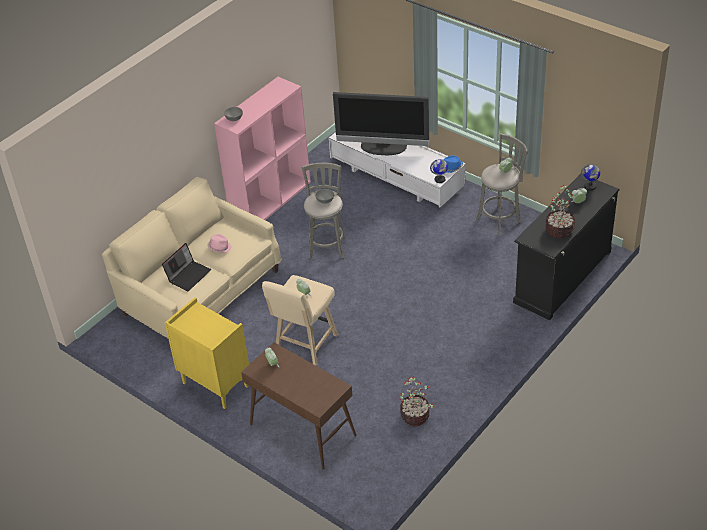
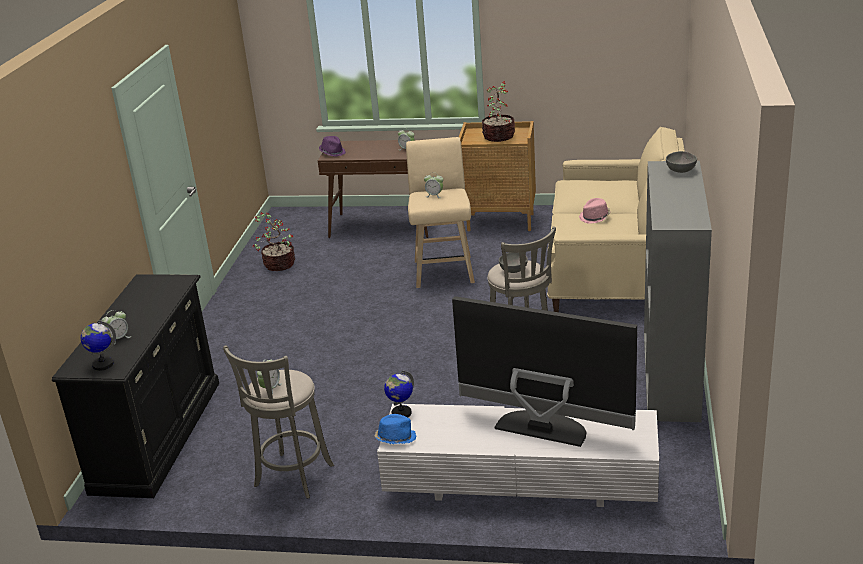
camera: 150 degrees right, 15 degrees down
(188, 275) = (593, 192): laptop -> none
(215, 384) = (501, 222): yellow cabinet -> brown cabinet
(270, 200) = (672, 377): pink bookcase -> grey bookcase
(331, 392) = (332, 152): none -> purple hat
(383, 148) = (543, 426): television -> television turned 45 degrees clockwise
(559, 229) = (138, 301): potted plant -> potted plant (499, 137)

